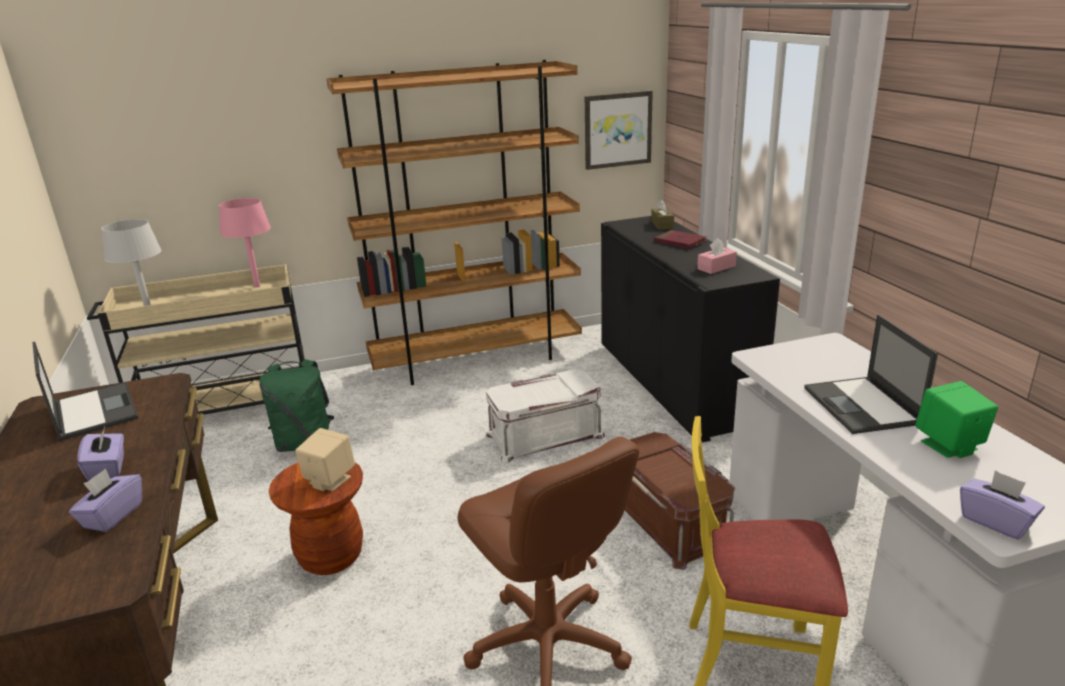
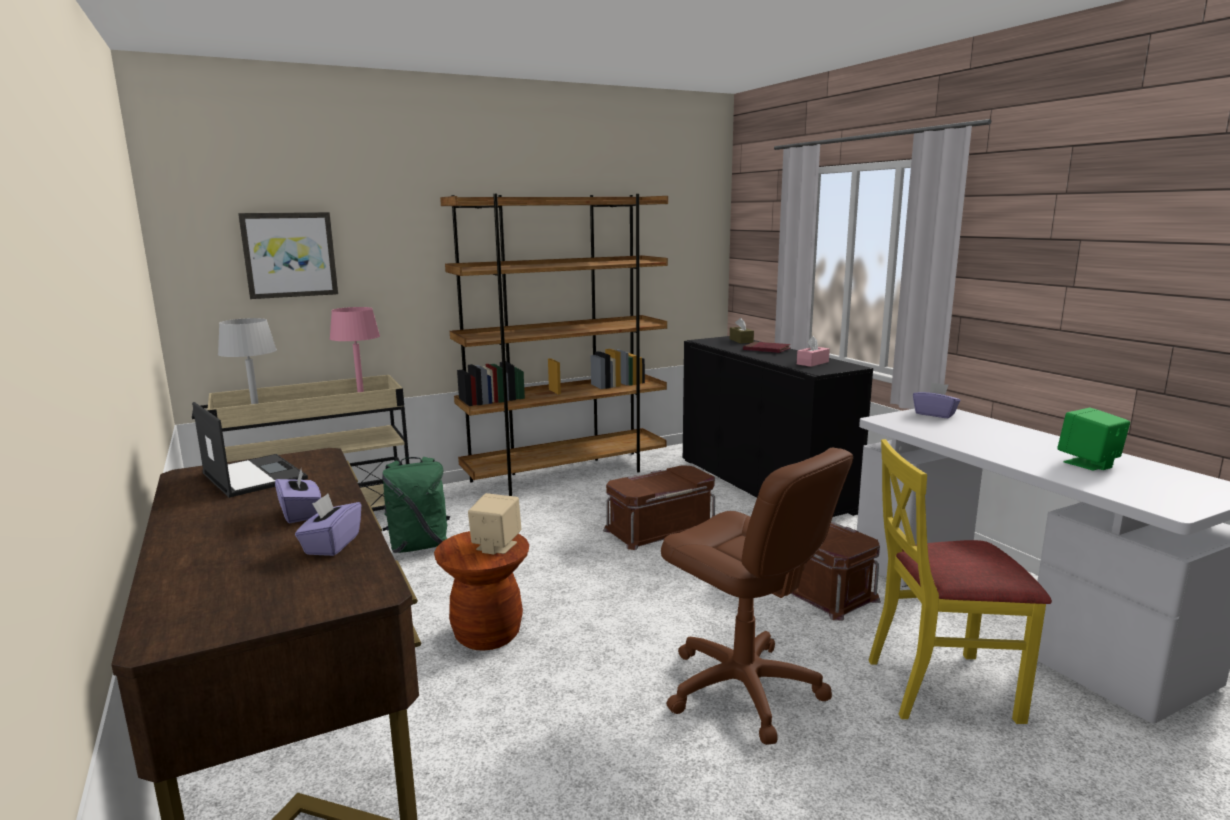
camera: 10 degrees left, 10 degrees down
(544, 434) = (660, 527): white storage box -> brown storage box
(617, 130) = (690, 262): picture -> picture (289, 255)
(863, 406) = (998, 444): laptop -> none
(996, 521) = (1164, 504): purple tissue box -> purple tissue box (935, 414)

